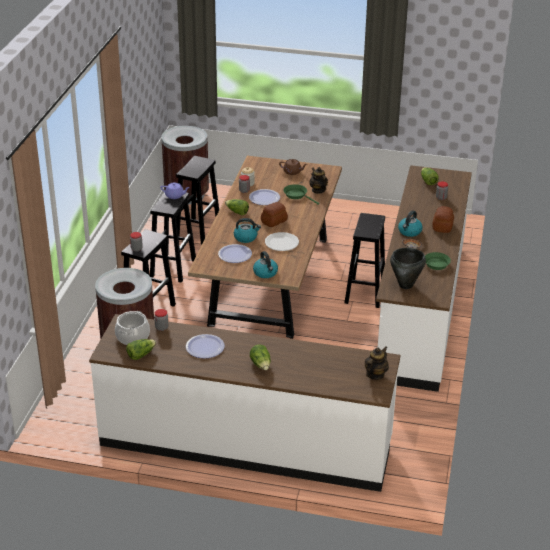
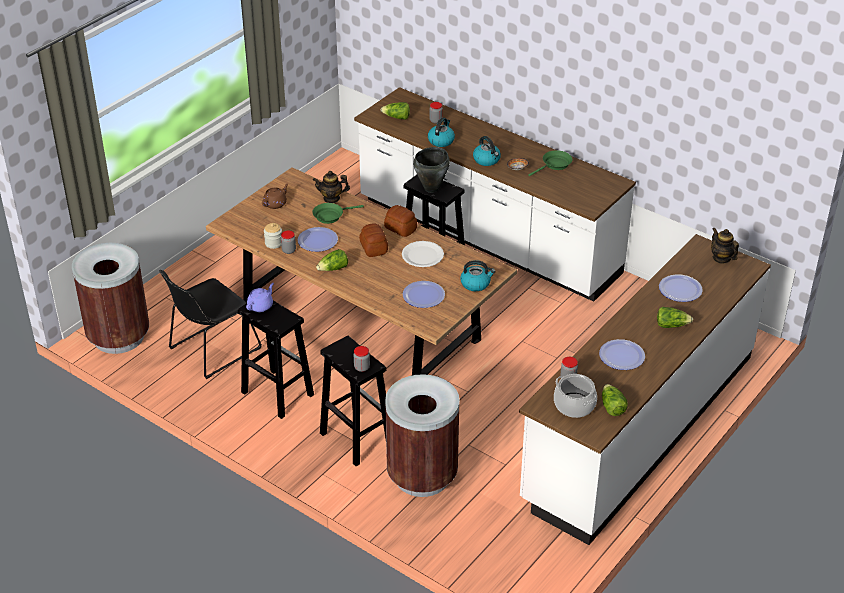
camera: 65 degrees left, 5 degrees up
(198, 231) = (212, 350): black stool -> black chair
(246, 237) = (393, 277): kettle -> kettle (441, 141)
(312, 360) = (680, 289): none -> plate
(406, 285) = (583, 193): black cooking pot -> black cooking pot (431, 188)
(443, 226) = (491, 137): bread -> bread (400, 228)

